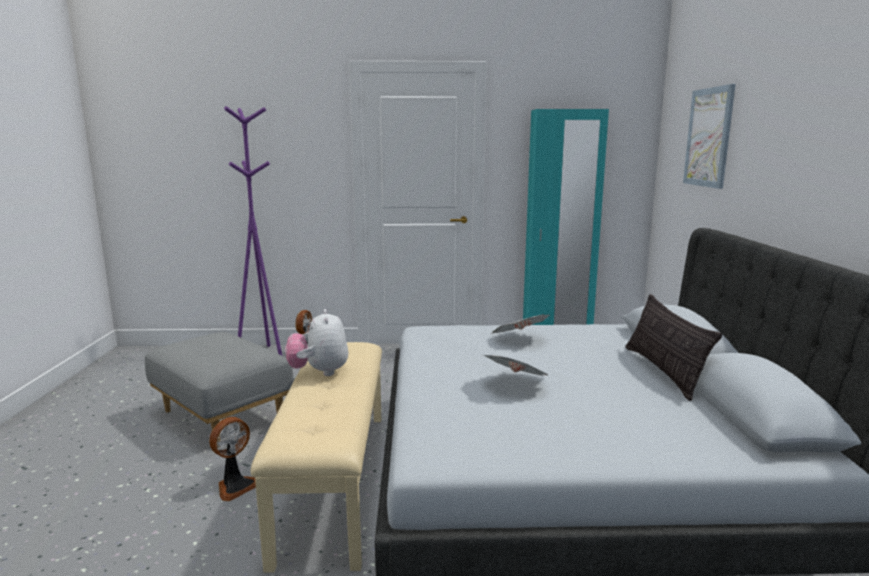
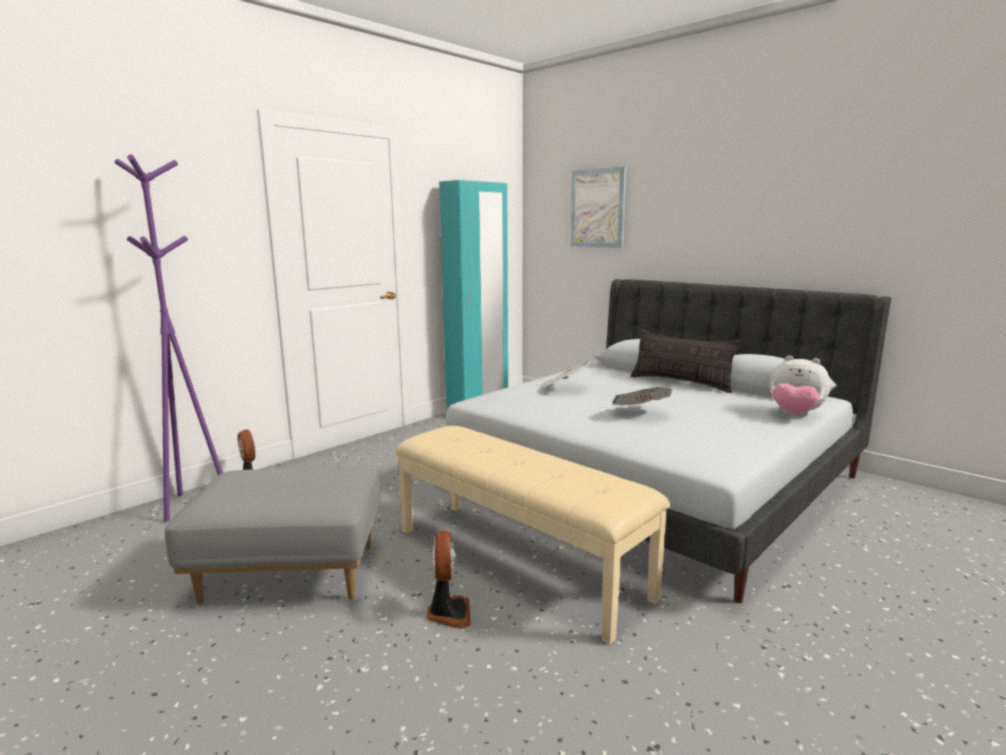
camera: 45 degrees left, 0 degrees up
(319, 372) = (481, 457): plush toy -> plush toy (794, 415)

